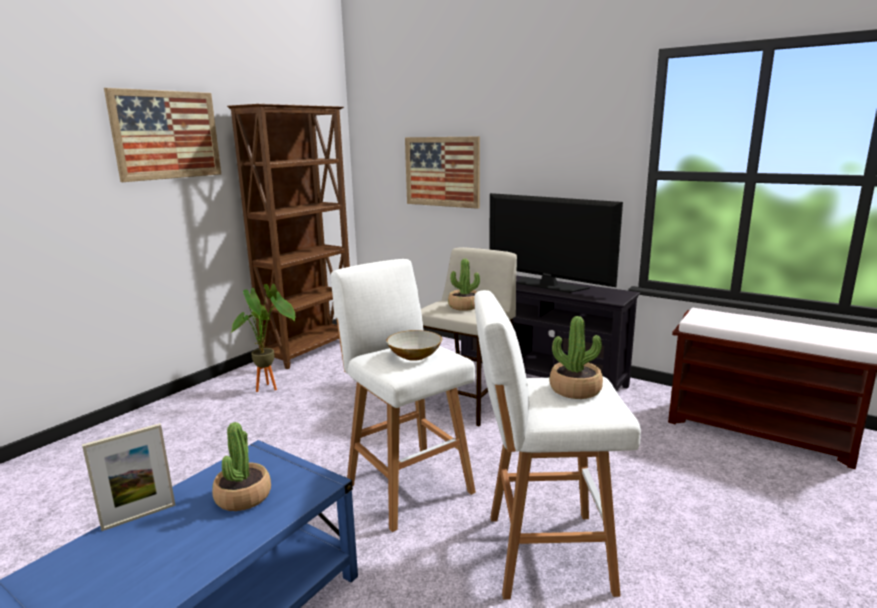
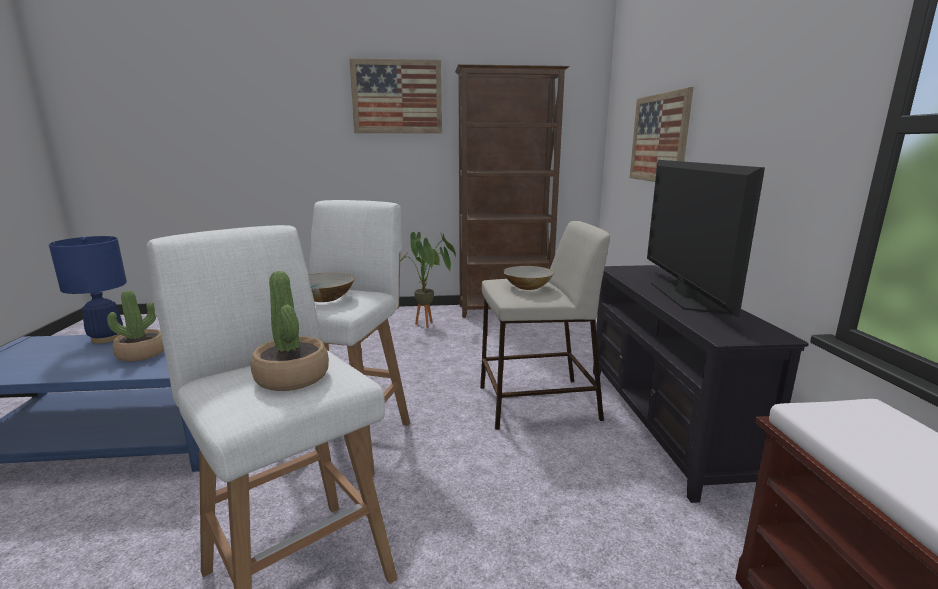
camera: 50 degrees right, 0 degrees up
(139, 516) = (107, 338): picture frame -> blue table lamp
(464, 306) = (527, 286): potted plant -> bowl

